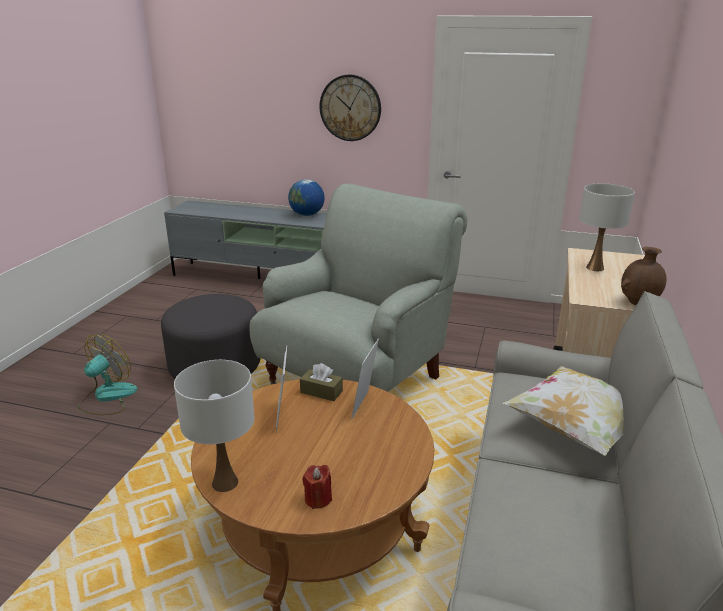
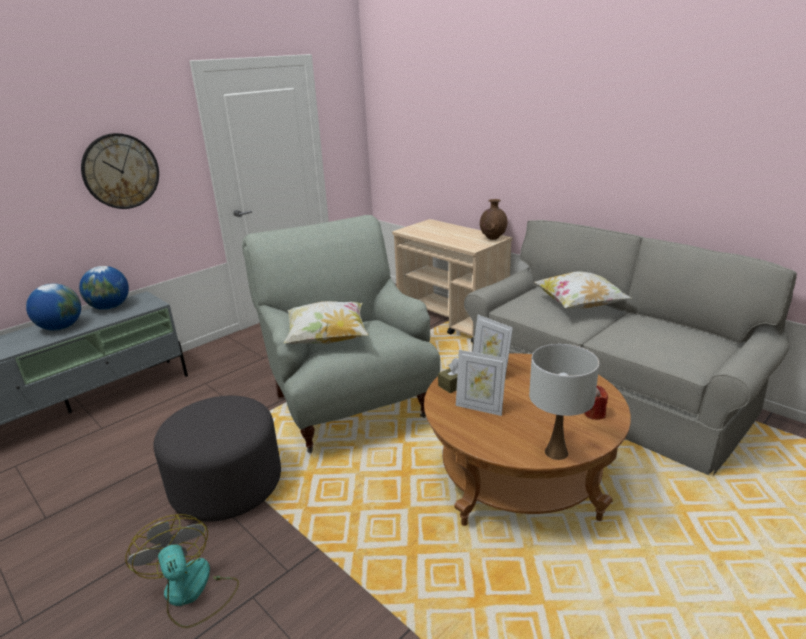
camera: 60 degrees left, 0 degrees up
(265, 214) = (61, 328): none -> globe
(316, 298) = (327, 339): none -> pillow
(594, 268) = (433, 234): white table lamp -> none

